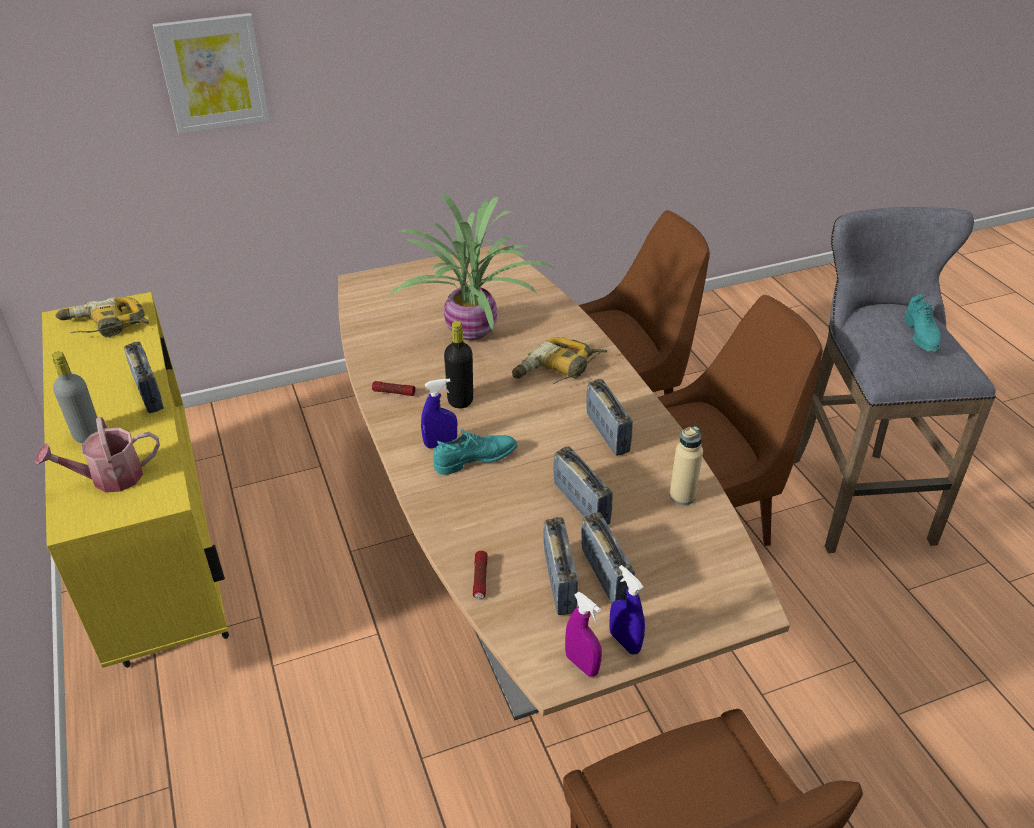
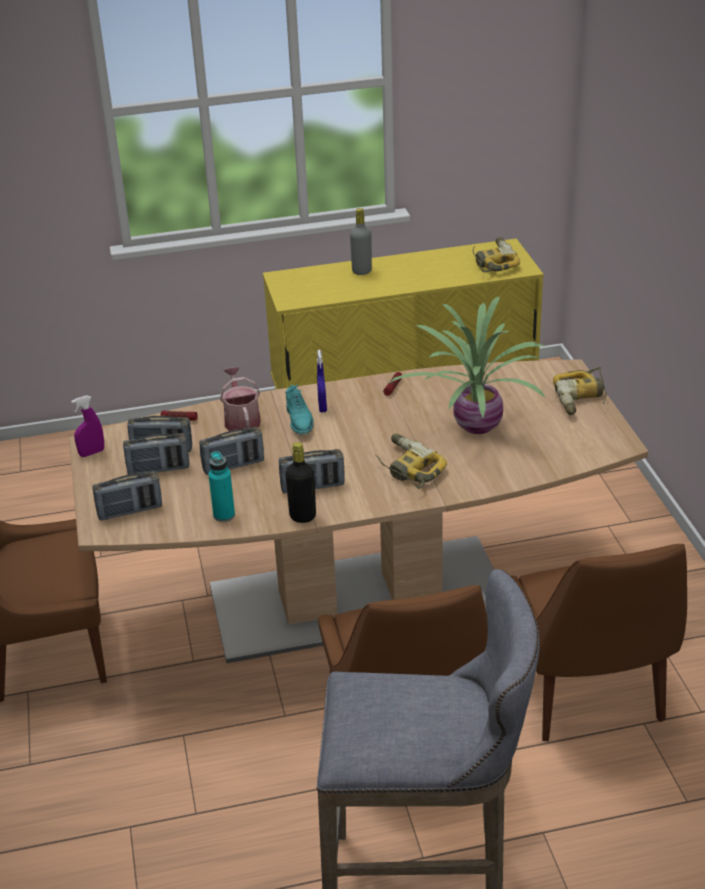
camera: 100 degrees right, 5 degrees down
(109, 478) = (315, 283): watering can -> watering can (241, 420)
(149, 393) = (403, 286): radio -> radio (130, 511)
(213, 73) = (661, 161): picture -> none
(415, 274) = (581, 398): none -> power drill
(460, 400) = (375, 417): black bottle -> black bottle (302, 516)
(624, 642) = (100, 471): blue spray bottle -> none
(682, 496) = (224, 515): beige bottle -> turquoise bottle
(921, 336) = (405, 720): turquoise shoe -> none

